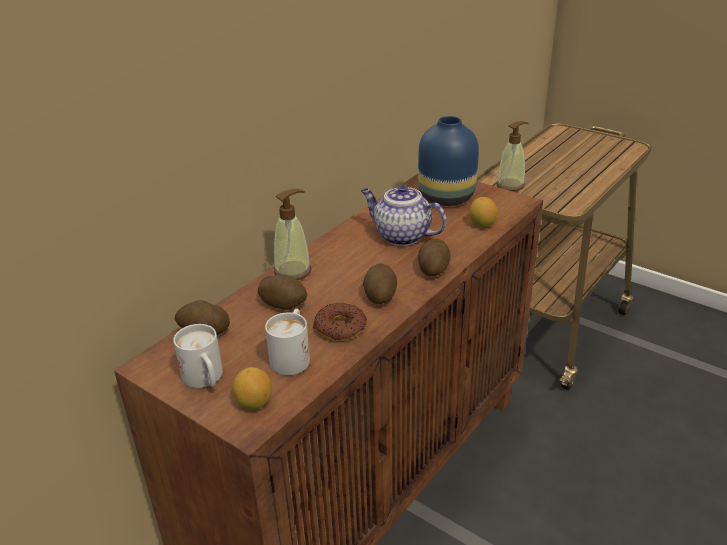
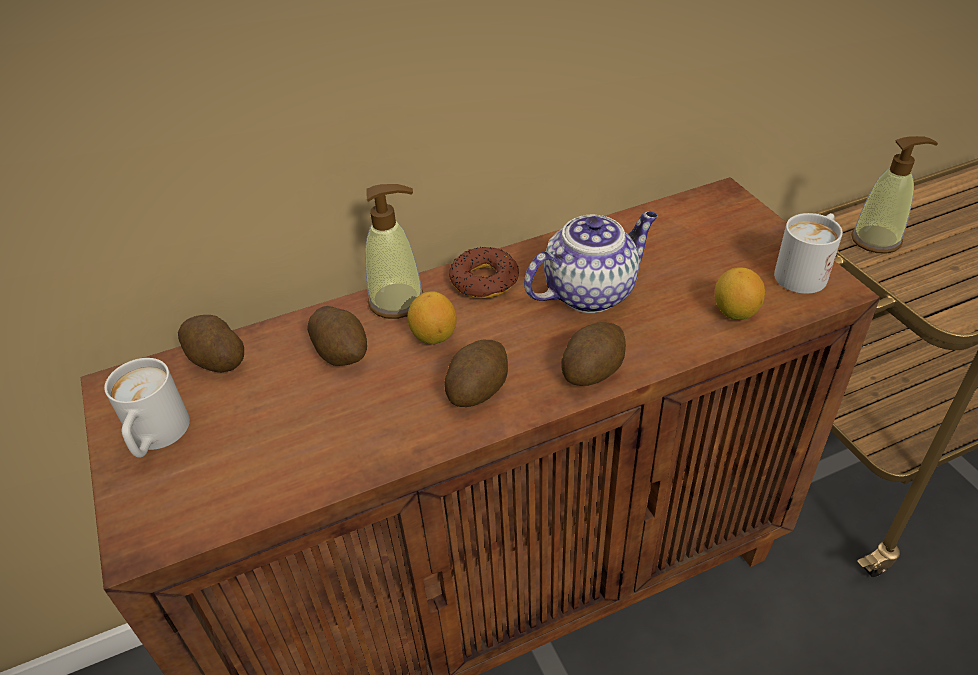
camera: 30 degrees right, 10 degrees up
(254, 403) = (177, 504): lemon -> lemon (434, 336)
(292, 356) = (283, 446): white mug -> white mug (805, 271)
(340, 327) = (379, 424): donut -> donut (483, 280)
(401, 236) = (590, 291): teapot -> teapot turned 90 degrees clockwise
(447, 197) = (717, 241): blue vase -> none

